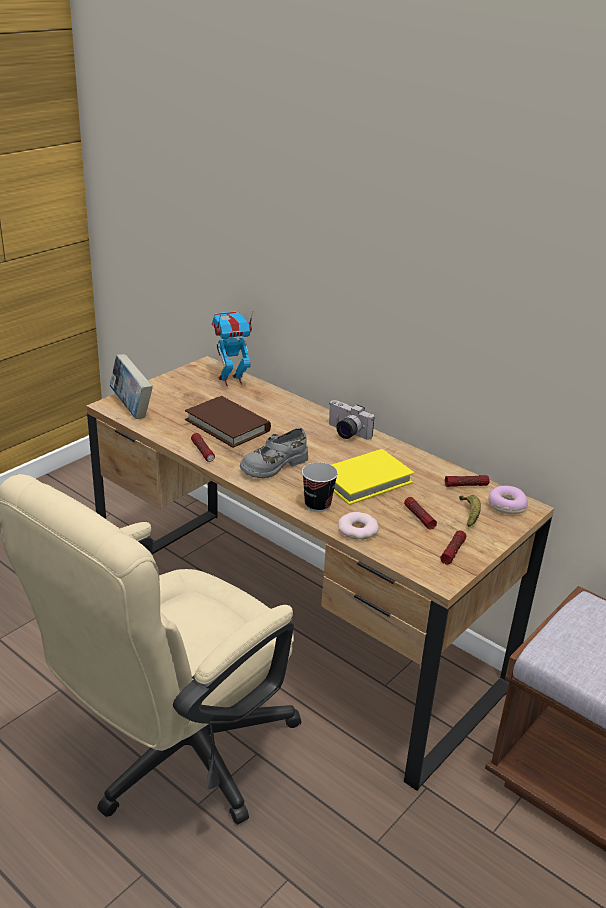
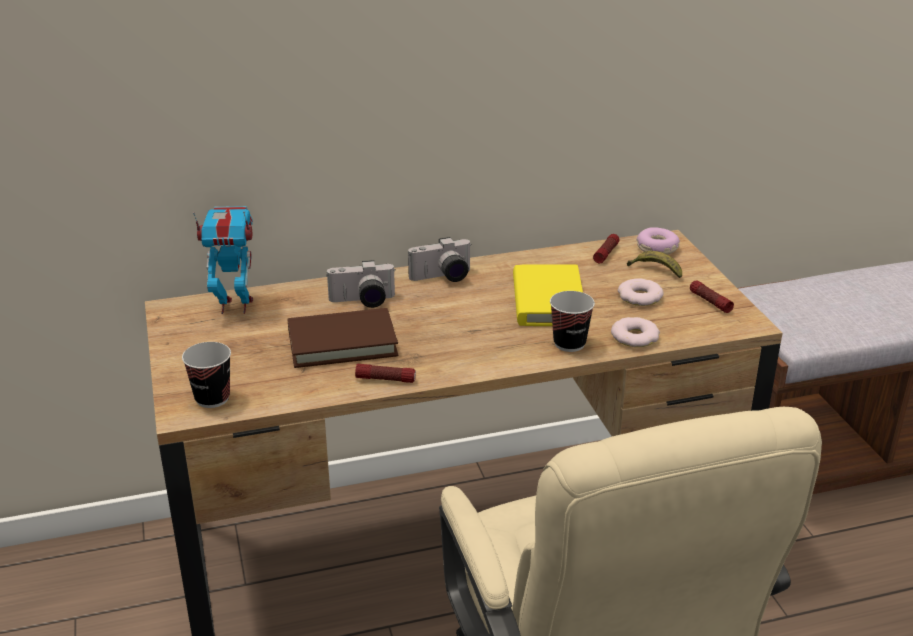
camera: 55 degrees left, 0 degrees up
(131, 408) = (212, 398): book -> cup
(231, 380) = (235, 305): toy robot -> toy robot turned 75 degrees clockwise
(273, 465) = (463, 343): grey shoe -> none
(282, 416) = (362, 302): none -> camera
(419, 517) = (640, 297): flashlight -> donut

